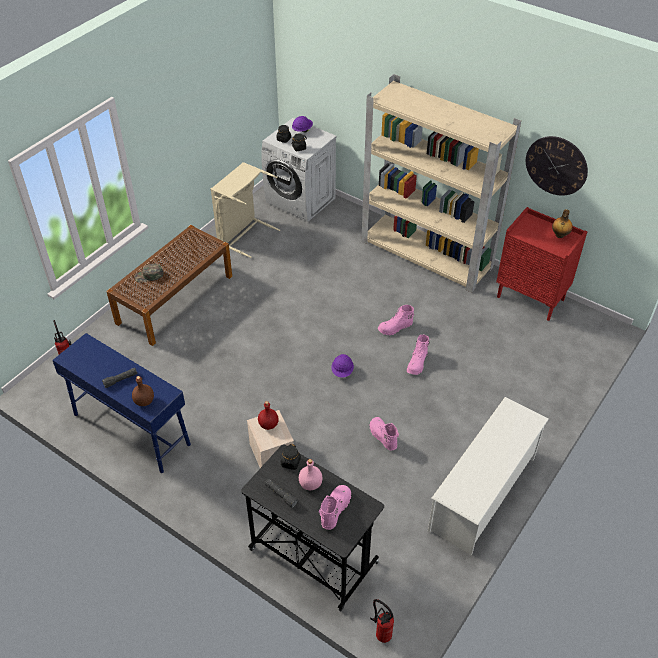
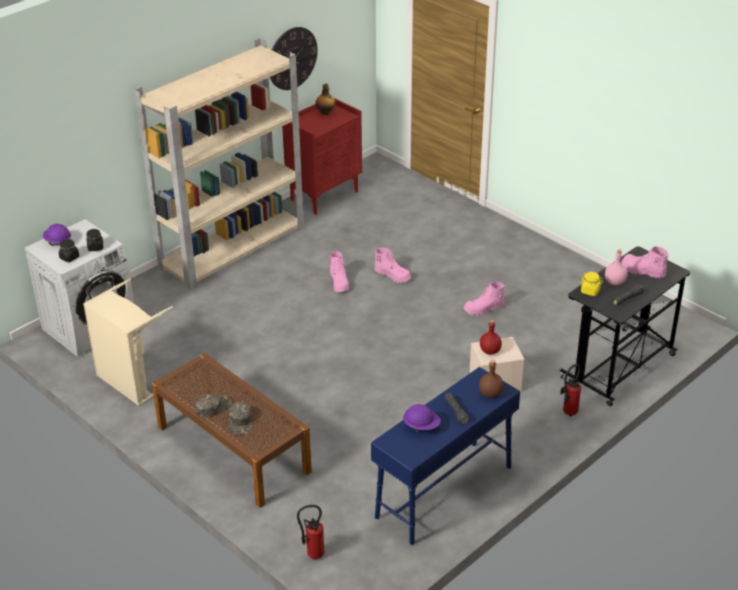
camera: 80 degrees left, 10 degrees down
(165, 259) = (213, 407): none -> green cap
(290, 462) = (590, 291): black jar -> yellow jar
(342, 371) = (392, 325): purple hard hat -> purple hard hat (421, 426)
(382, 633) = (694, 335): fire extinguisher -> fire extinguisher (567, 413)
(483, 494) = (556, 261): white shoe rack -> none

